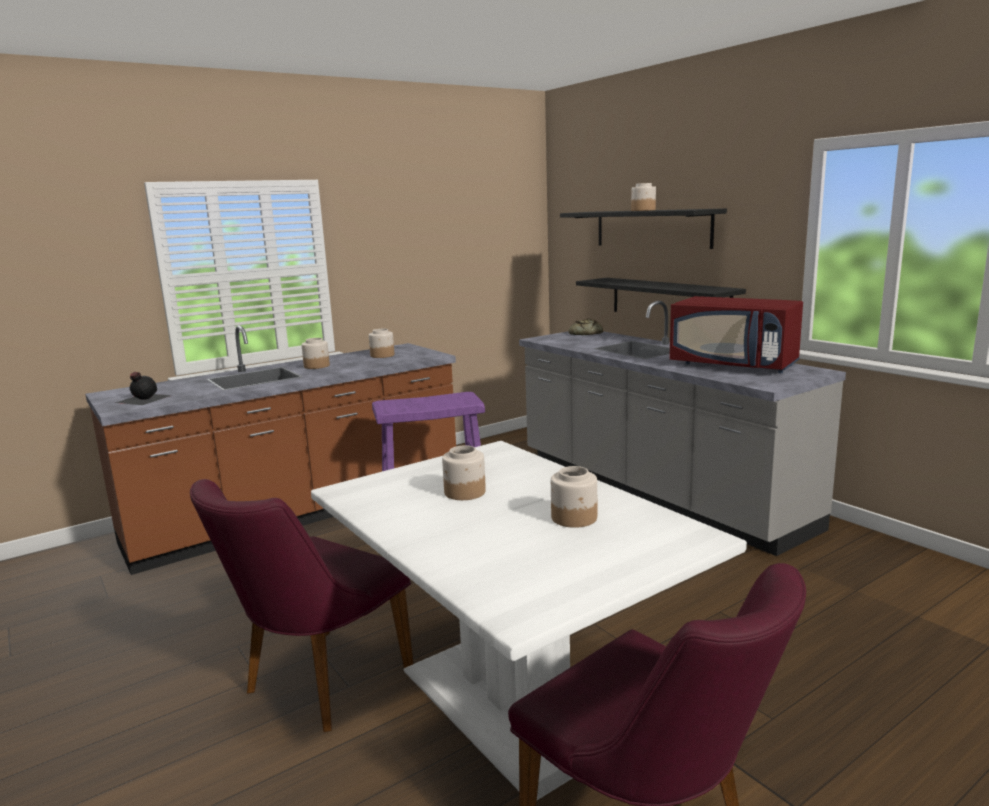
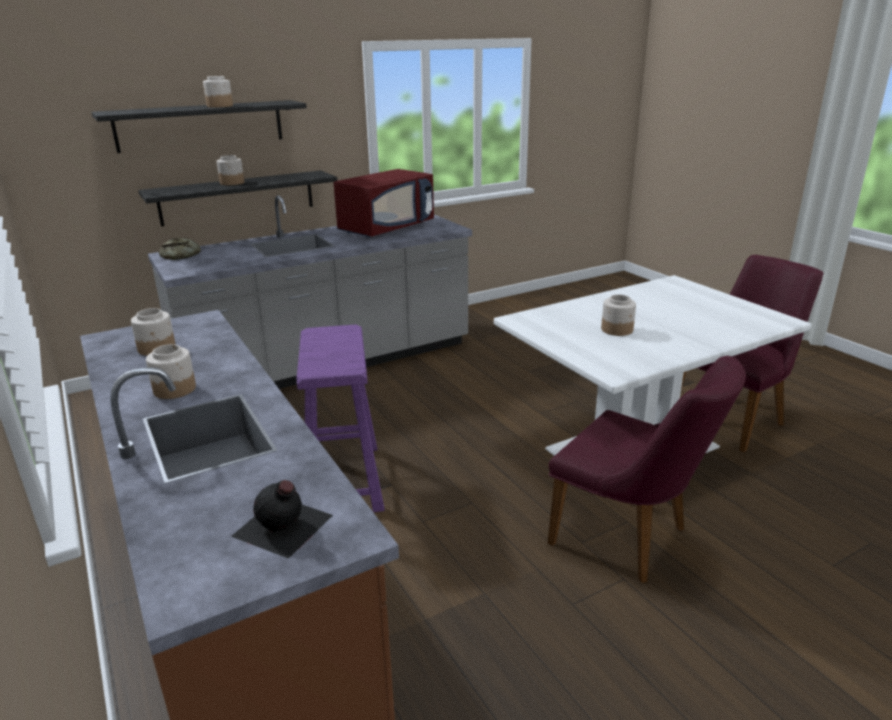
camera: 85 degrees left, 10 degrees up
(574, 518) = (656, 303): jar -> jar (232, 183)

